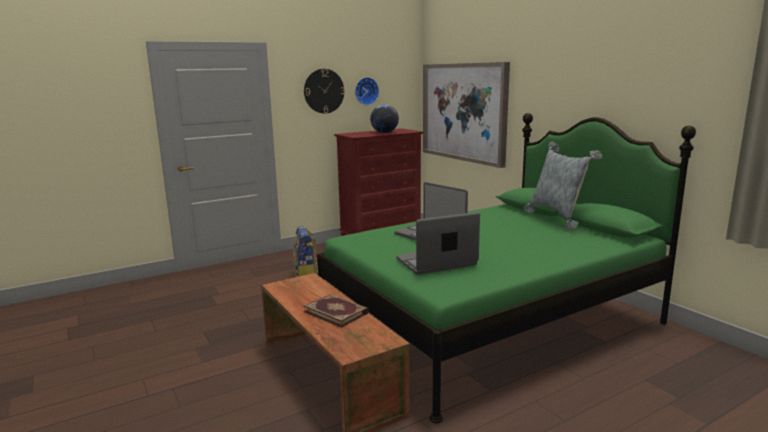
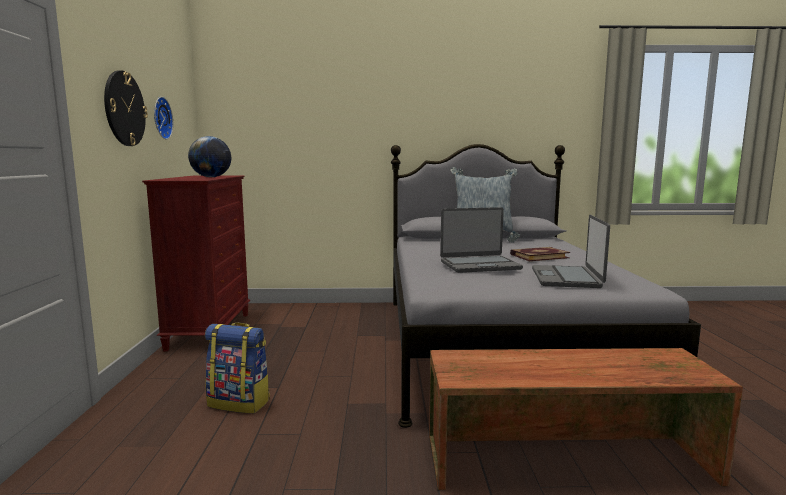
camera: 60 degrees left, 5 degrees down
(336, 312) = (585, 362): book -> book (538, 256)
(463, 112) = (284, 151): picture -> none
(491, 321) = (499, 346): green bed -> grey bed

